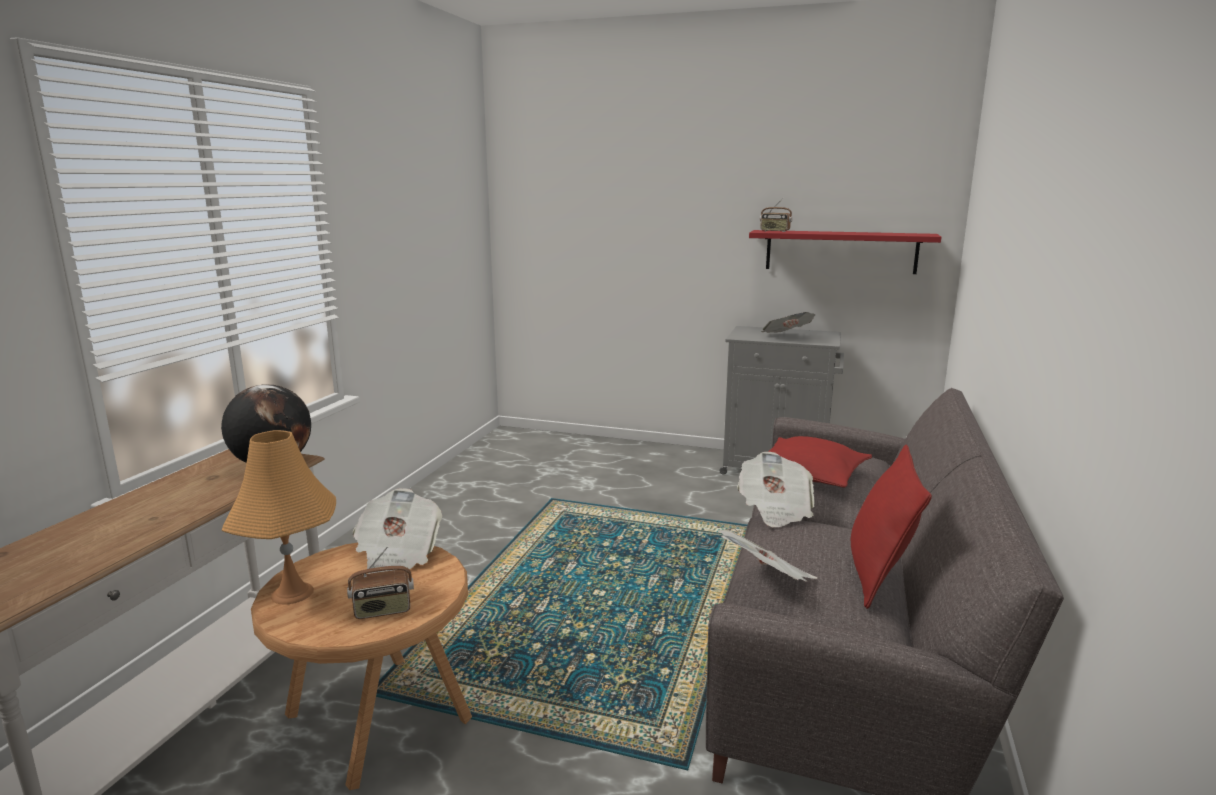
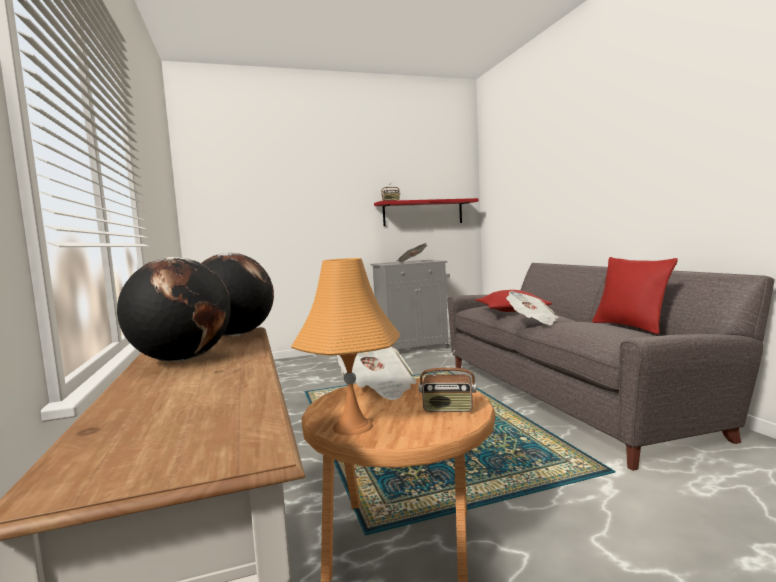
camera: 35 degrees left, 10 degrees down
(174, 491) = (181, 360): none -> globe
(383, 610) = (448, 409): radio -> radio turned 60 degrees clockwise
(766, 580) = (604, 336): newspaper -> none

